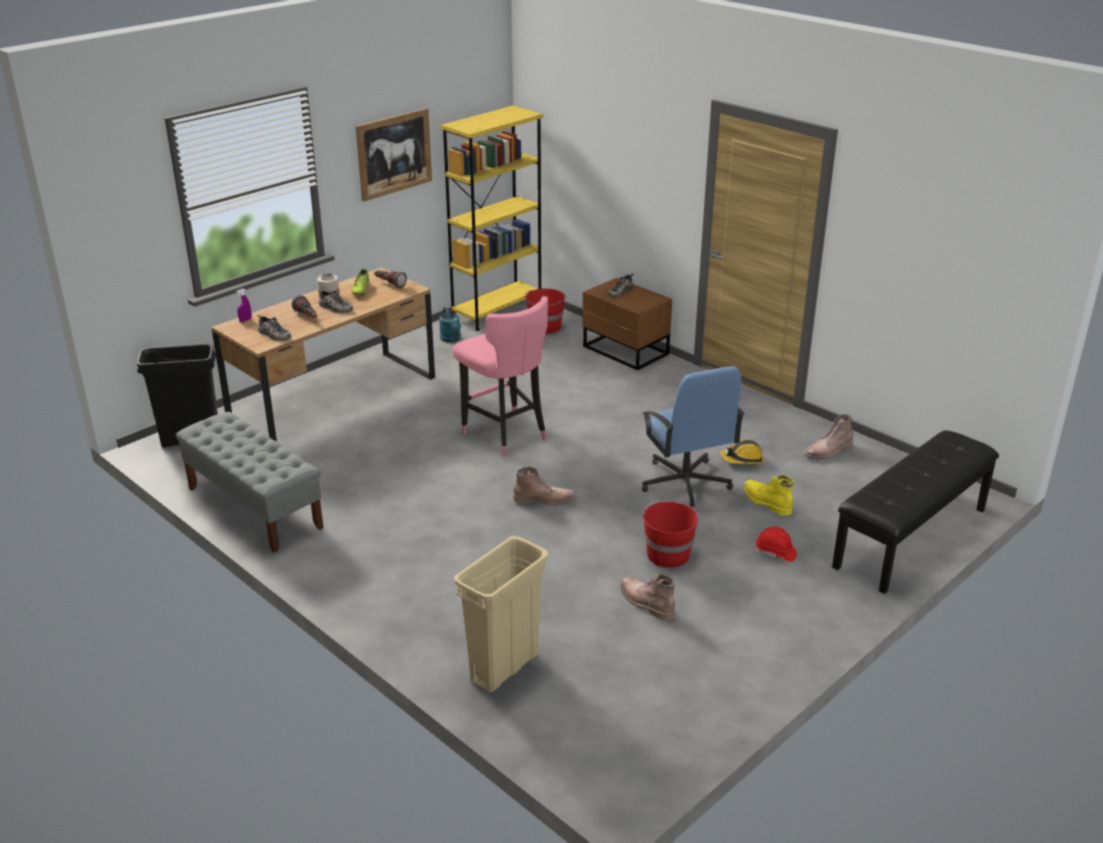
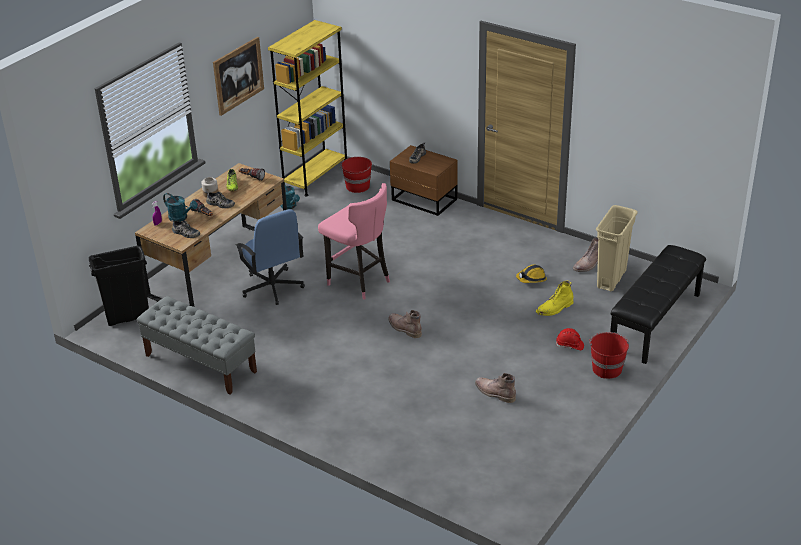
camera: 10 degrees left, 5 degrees up
(277, 317) = (181, 218): none -> turquoise watering can
(504, 667) = (416, 449): beige trash can -> beige trash can (611, 279)
(545, 499) = (404, 328): brown boot -> brown boot turned 120 degrees counterclockwise
(668, 554) = (499, 356): red bucket -> red bucket (606, 368)
(685, 483) = (497, 303): blue office chair -> blue office chair (272, 287)
(765, 501) = (554, 309): yellow boot -> yellow boot turned 75 degrees counterclockwise

